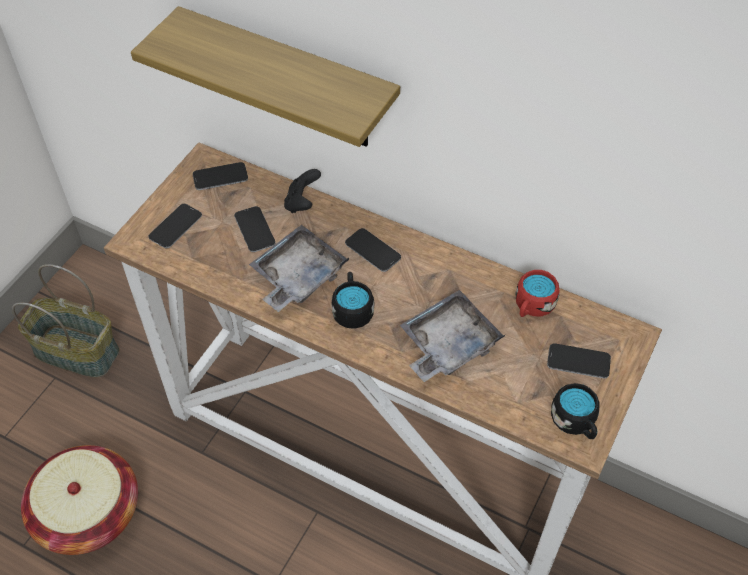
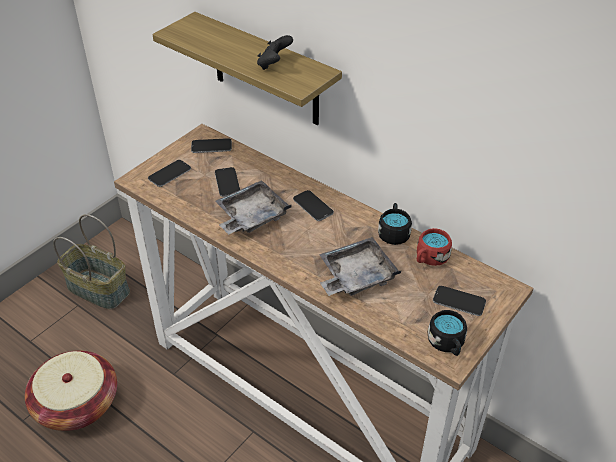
camera: 10 degrees right, 10 degrees down
(302, 203) = (267, 169): black game controller -> black game controller (274, 64)
(352, 309) = (287, 243): black mug -> black mug (393, 232)

